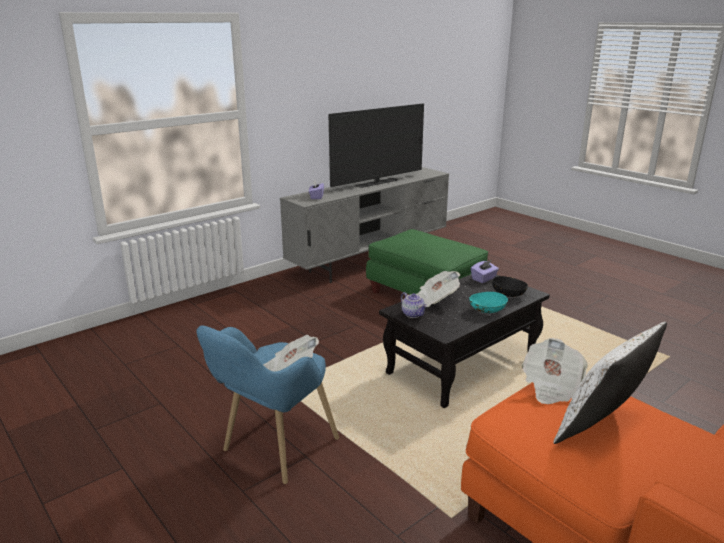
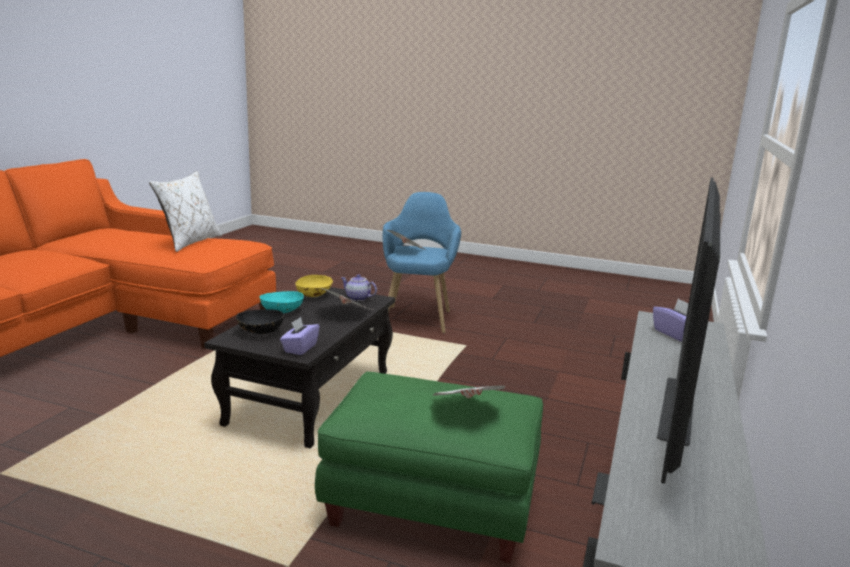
camera: 150 degrees right, 5 degrees down
(451, 325) = (314, 295): none -> yellow bowl
(551, 387) = (219, 250): newspaper -> newspaper (466, 409)

